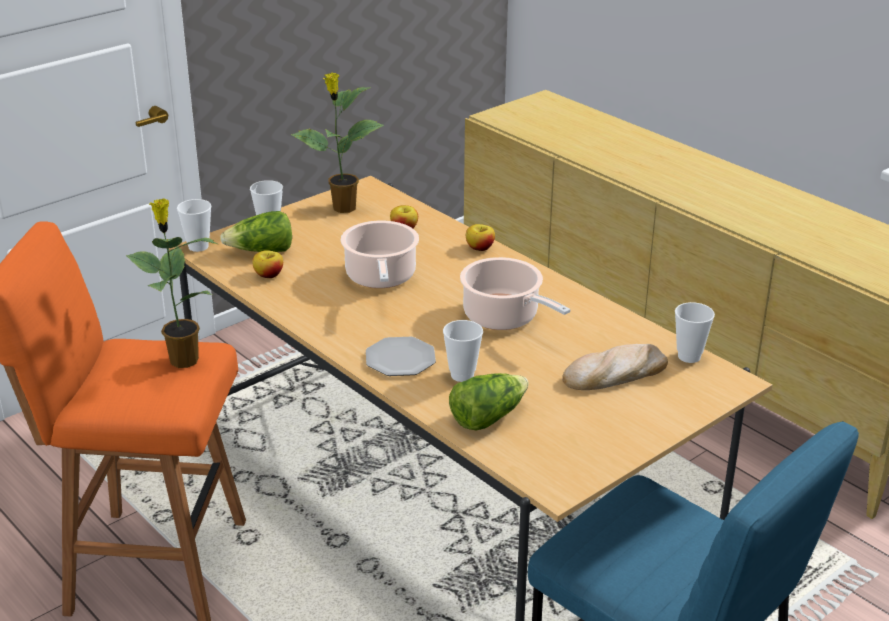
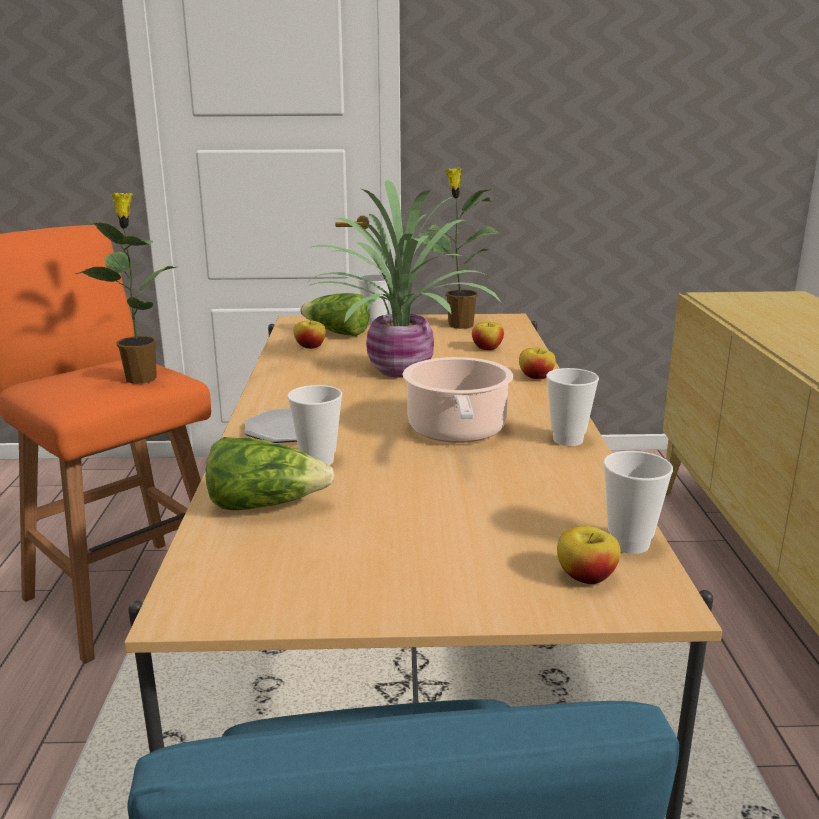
camera: 40 degrees right, 10 degrees down
(198, 247) = (298, 320): cup -> cup (568, 440)
(381, 278) = (397, 372): cooking pot -> potted plant
(614, 373) = (490, 523): bread -> none
(694, 384) = (586, 576): none -> apple

